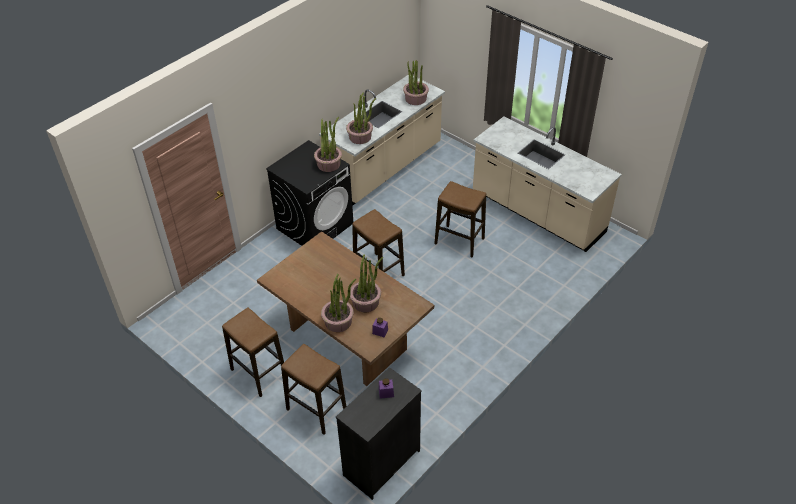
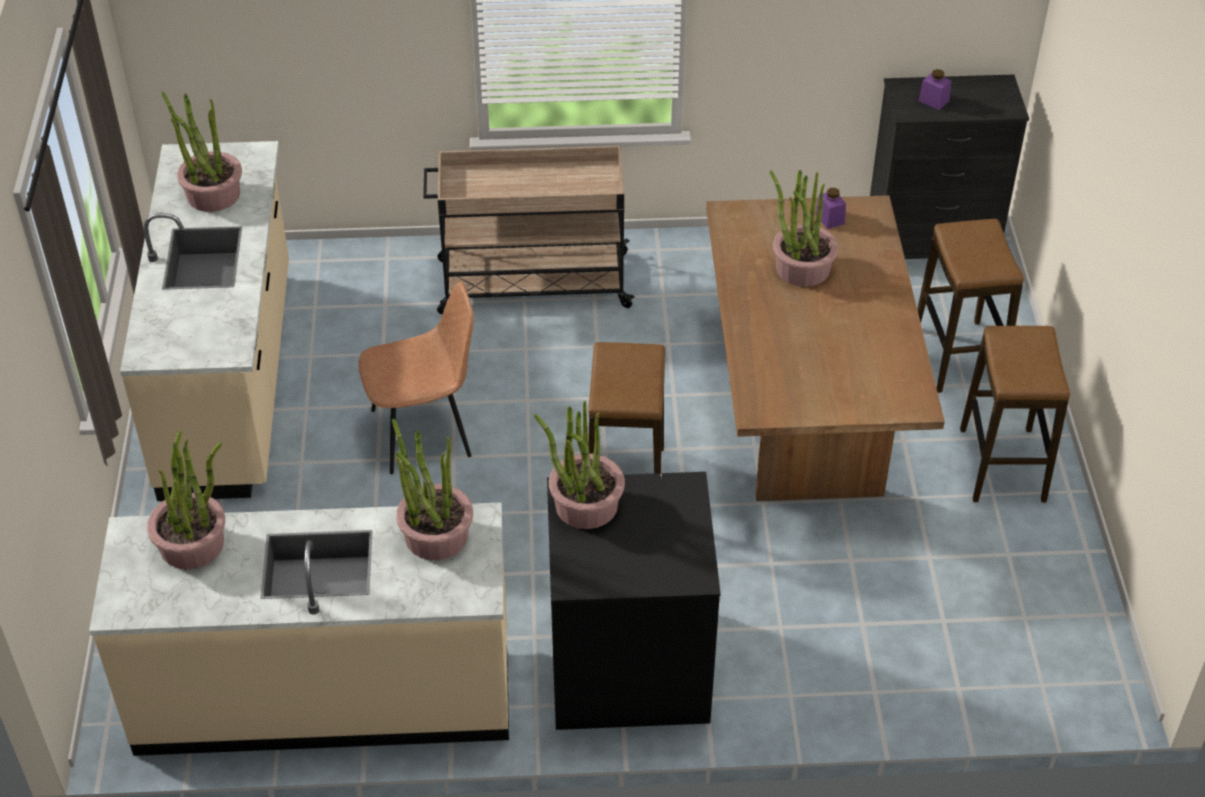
camera: 135 degrees left, 0 degrees up
(338, 321) = (876, 270): potted plant -> potted plant (212, 194)
(459, 241) = (424, 432): stool -> brown chair
(504, 315) = (531, 283): none -> beige cart

